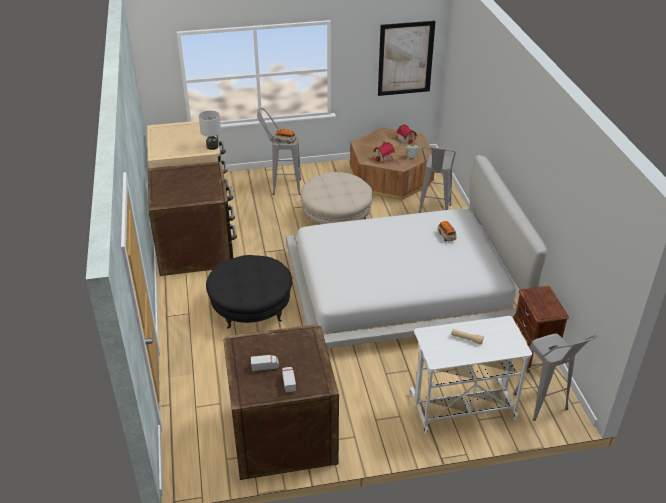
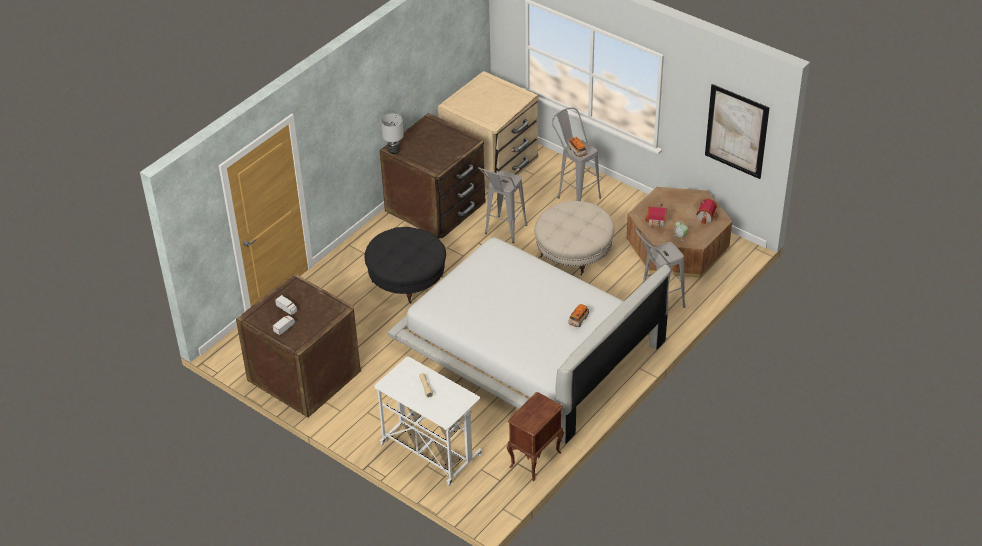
camera: 50 degrees right, 5 degrees up
(212, 147) = (498, 122): grey table lamp -> grey table lamp (394, 150)
(545, 407) = (480, 496): grey stool -> grey stool (503, 233)

